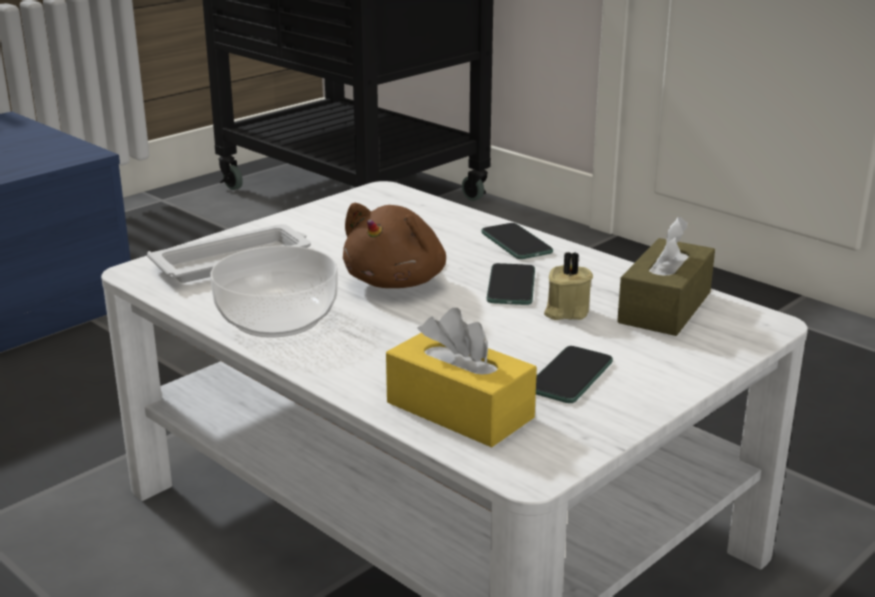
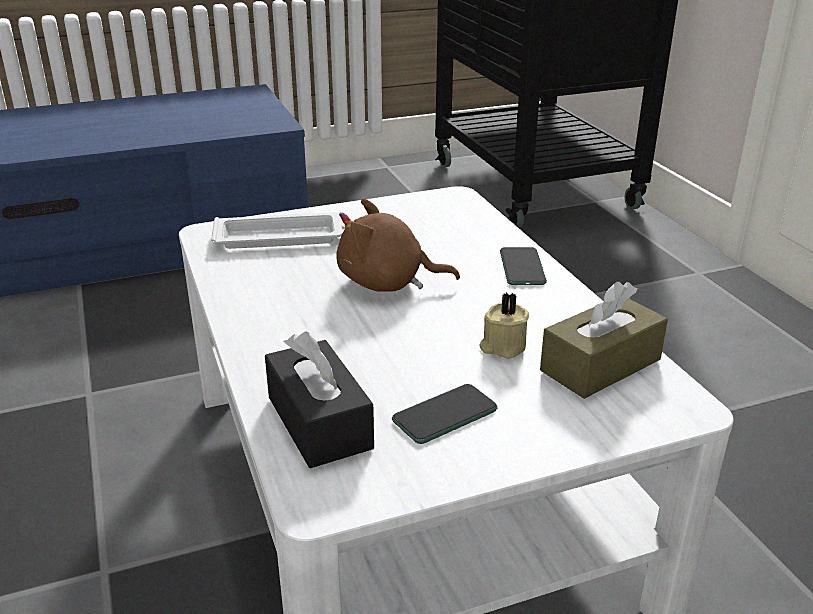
camera: 25 degrees right, 5 degrees up
(275, 318) = (262, 296): bowl -> none
(398, 281) = (387, 283): brown plush toy -> brown plush toy turned 45 degrees clockwise
(459, 410) = (319, 422): yellow tissue box -> black tissue box
(511, 286) = (478, 309): phone -> none

